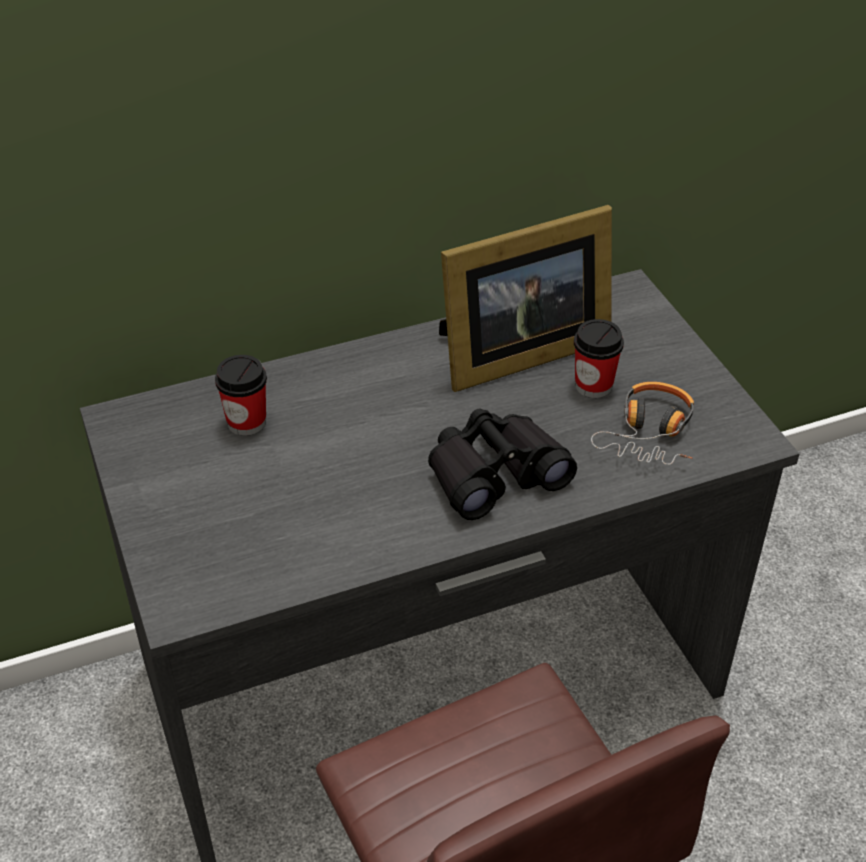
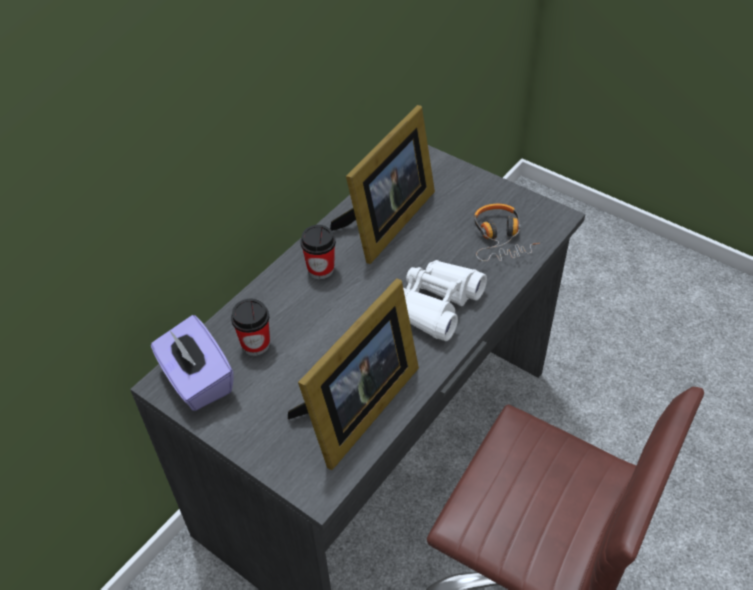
camera: 30 degrees left, 5 degrees up
(152, 431) = (197, 380): none -> purple tissue box
(295, 546) = (356, 410): none -> picture frame
(494, 474) = (436, 305): black binoculars -> white binoculars
(593, 385) = (446, 223): cup -> cup (321, 269)

